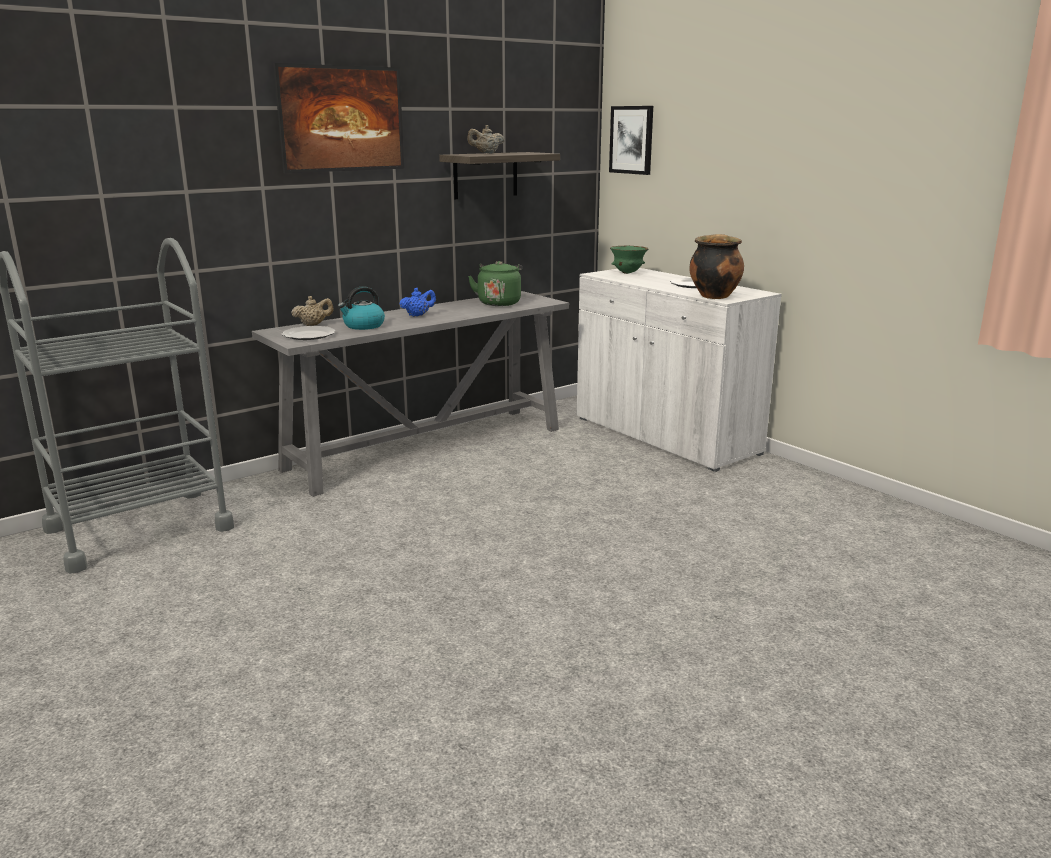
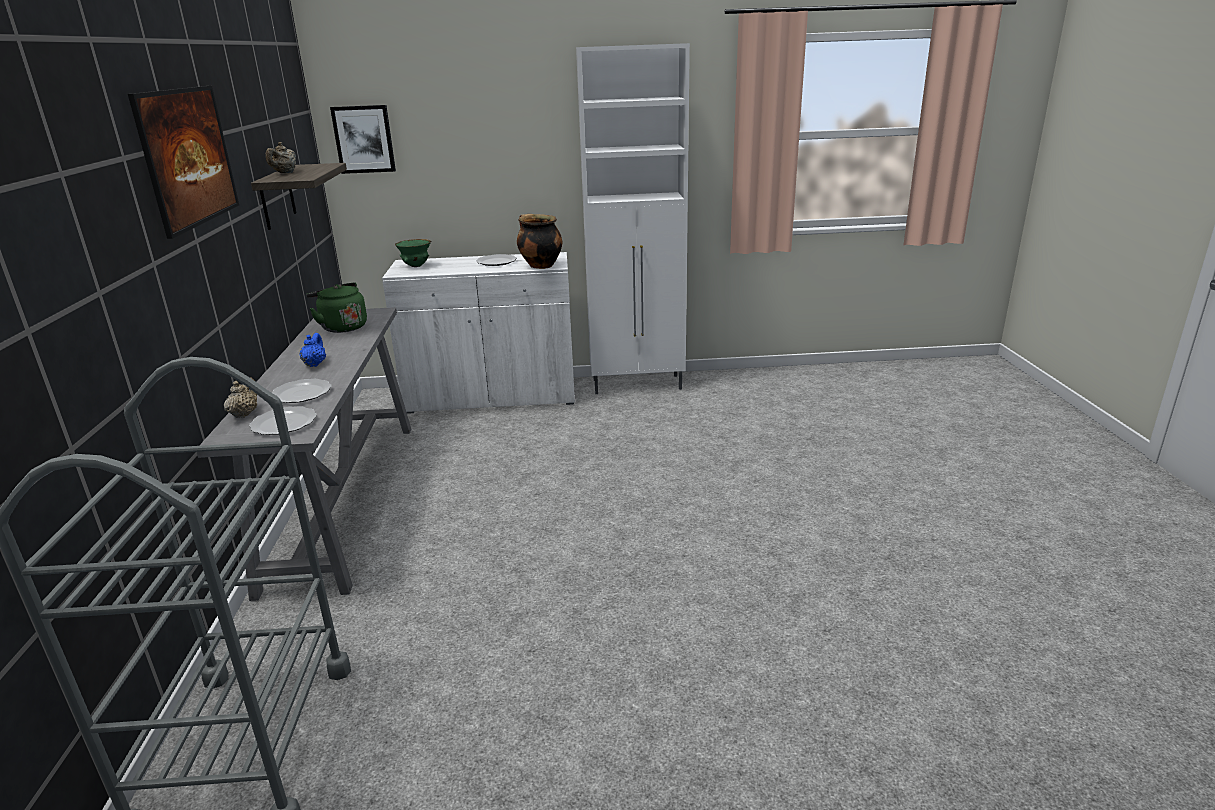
camera: 55 degrees left, 5 degrees up
(363, 326) = (302, 393): kettle -> plate
(817, 486) = (638, 384): none -> white cabinet

